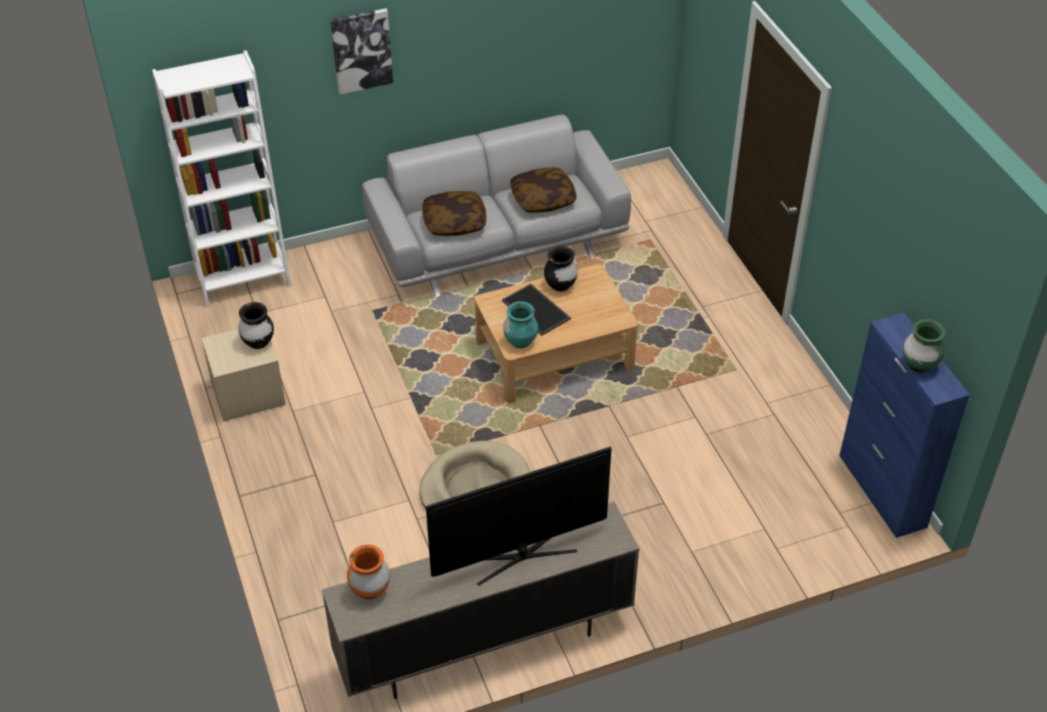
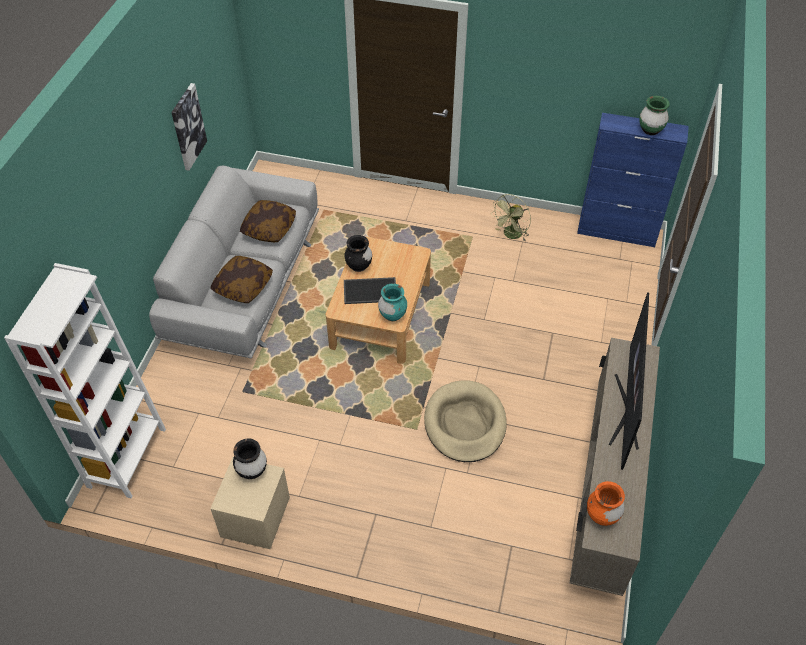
camera: 55 degrees left, 5 degrees up
(361, 50) = (112, 203): picture -> picture (187, 127)
(772, 400) = (511, 235): none -> green fan

